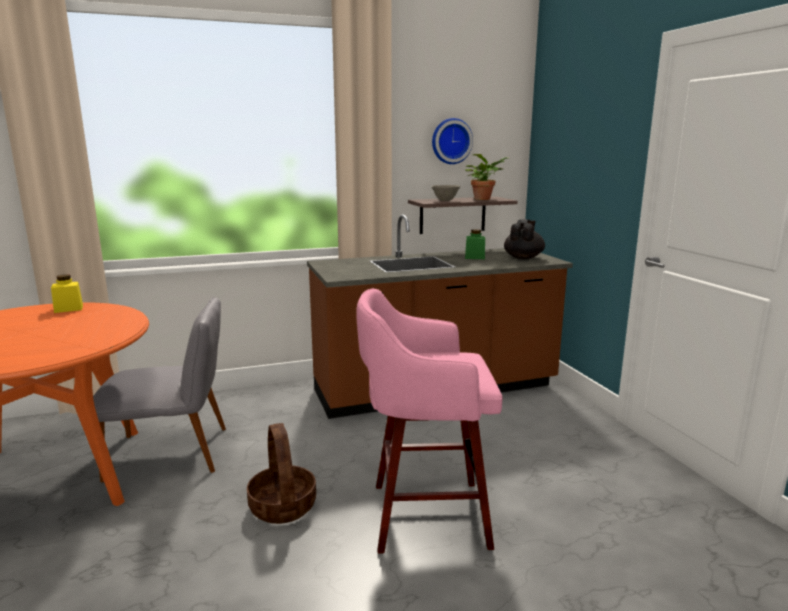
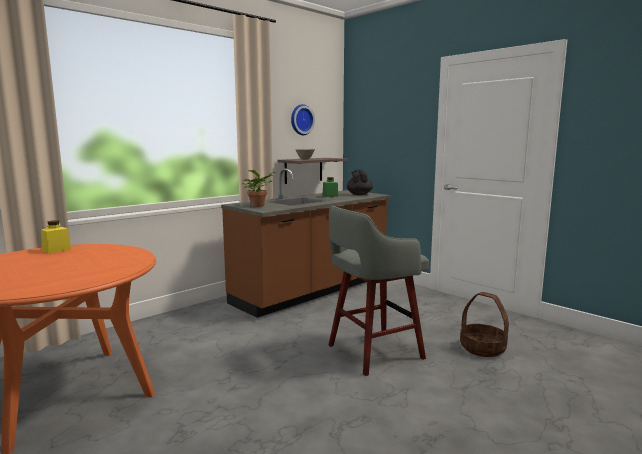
camera: 25 degrees left, 5 degrees down
(168, 453) = (155, 359): grey chair -> none
(283, 506) = (280, 368): basket -> basket (483, 348)
(424, 515) = (372, 352): pink stool -> grey stool
(484, 199) = (325, 158): potted plant -> potted plant (258, 205)

